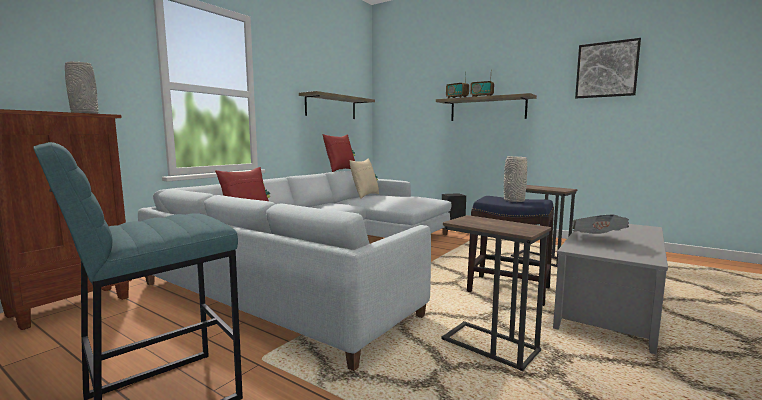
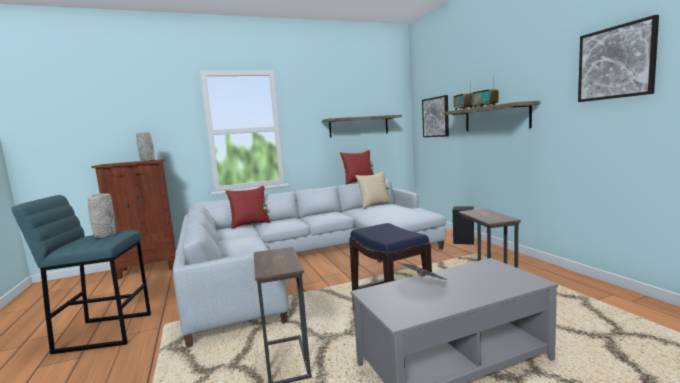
camera: 35 degrees right, 0 degrees up
(409, 106) = (436, 117): none -> picture
(514, 200) = (386, 232): grey vase -> grey vase (104, 235)

